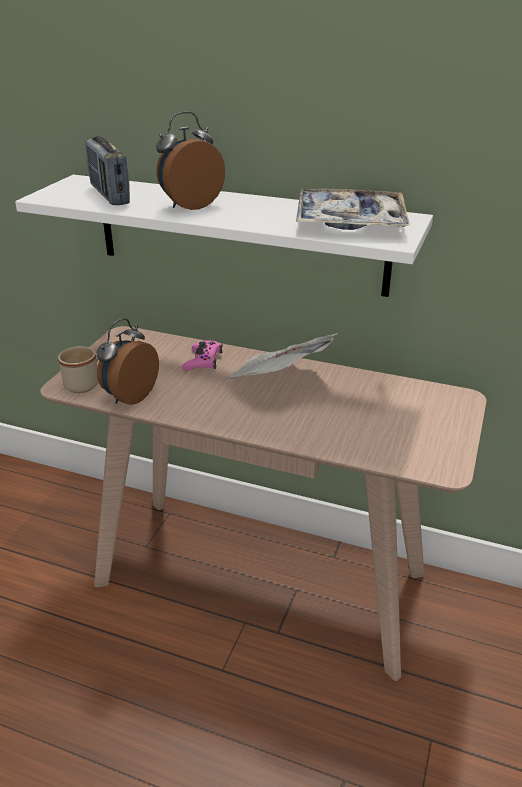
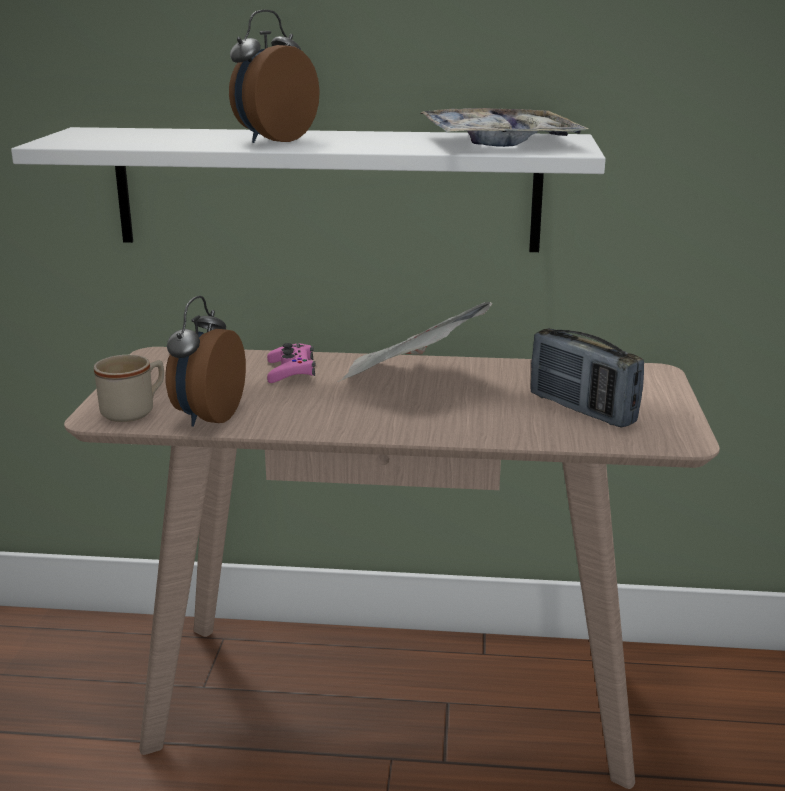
camera: 15 degrees left, 10 degrees down
(109, 195) = (148, 138): radio -> radio (581, 409)

